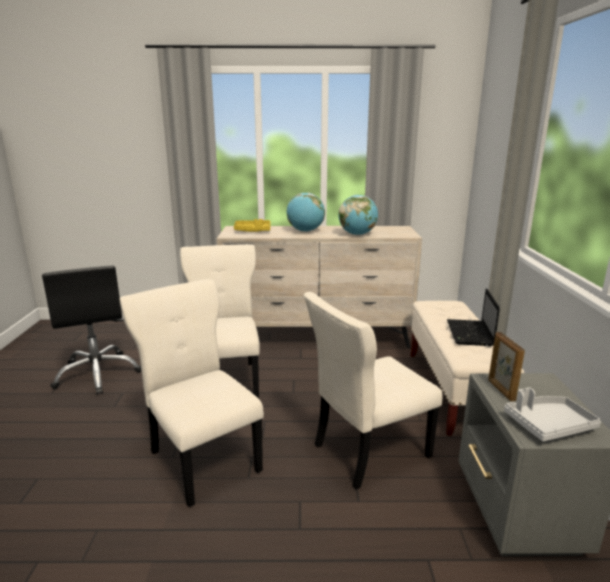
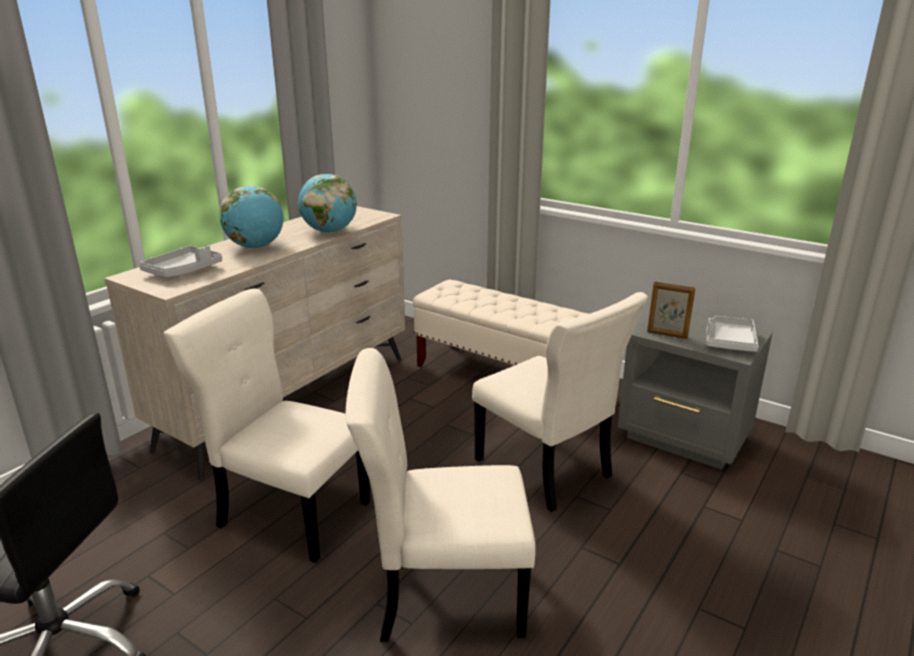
camera: 55 degrees left, 5 degrees up
(253, 231) = (183, 271): yellow tray -> grey tray
(367, 452) = (546, 471): beige chair -> beige chair turned 45 degrees counterclockwise
(470, 334) = (525, 306): laptop -> none

